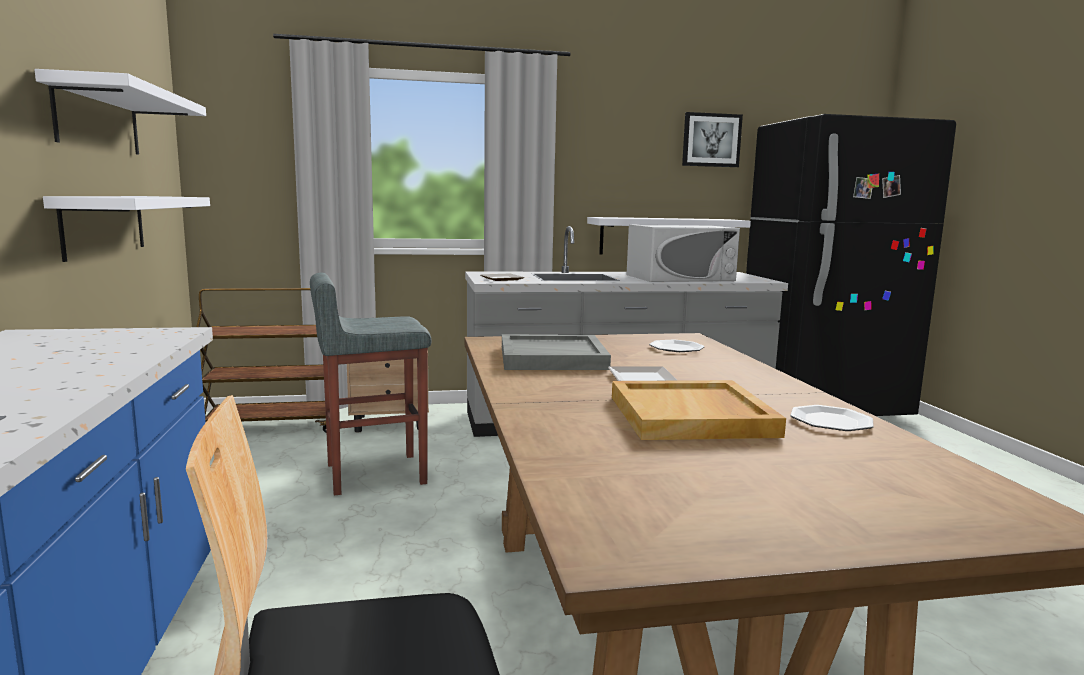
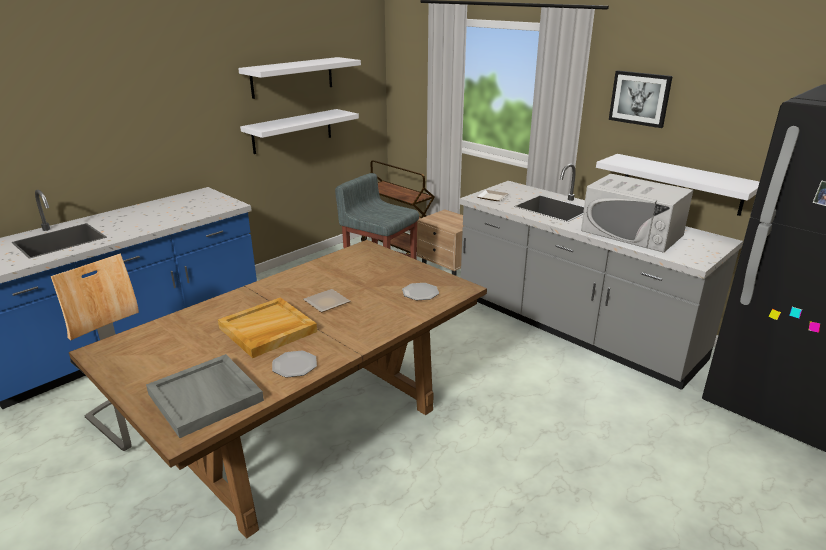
camera: 55 degrees right, 15 degrees up
(553, 357) = (347, 271): grey tray -> grey tray (206, 397)
(711, 140) = (757, 95): picture -> picture (640, 98)

